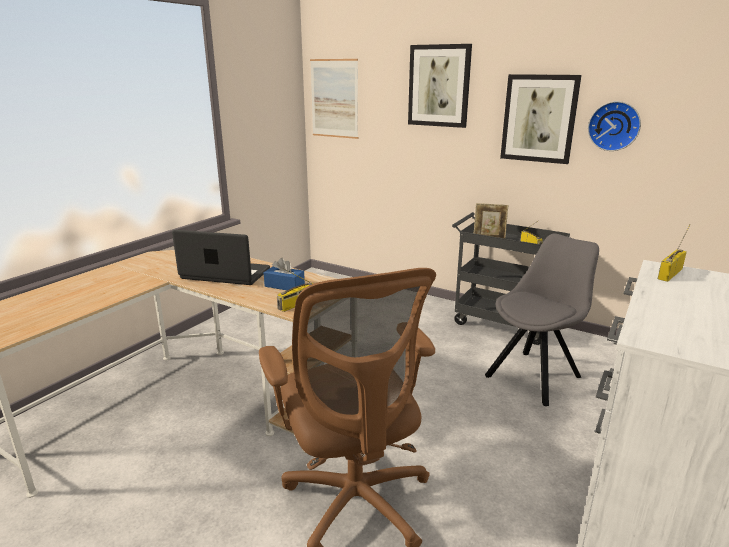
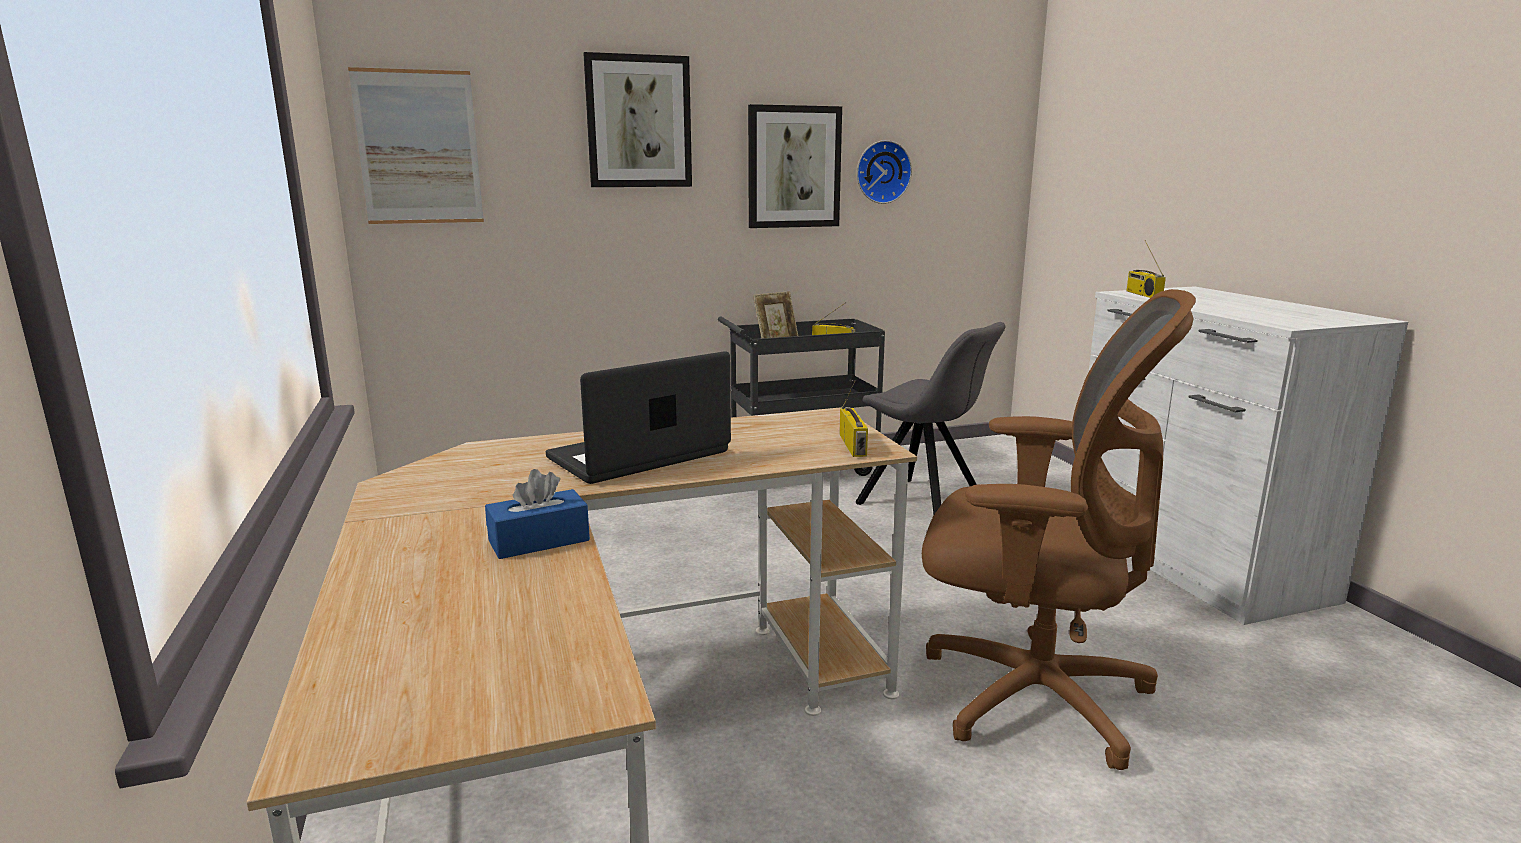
camera: 50 degrees left, 5 degrees down
(284, 285) = (768, 437): blue tissue box -> blue tissue box (539, 541)
(534, 376) = (922, 503): grey chair -> grey chair turned 135 degrees clockwise

